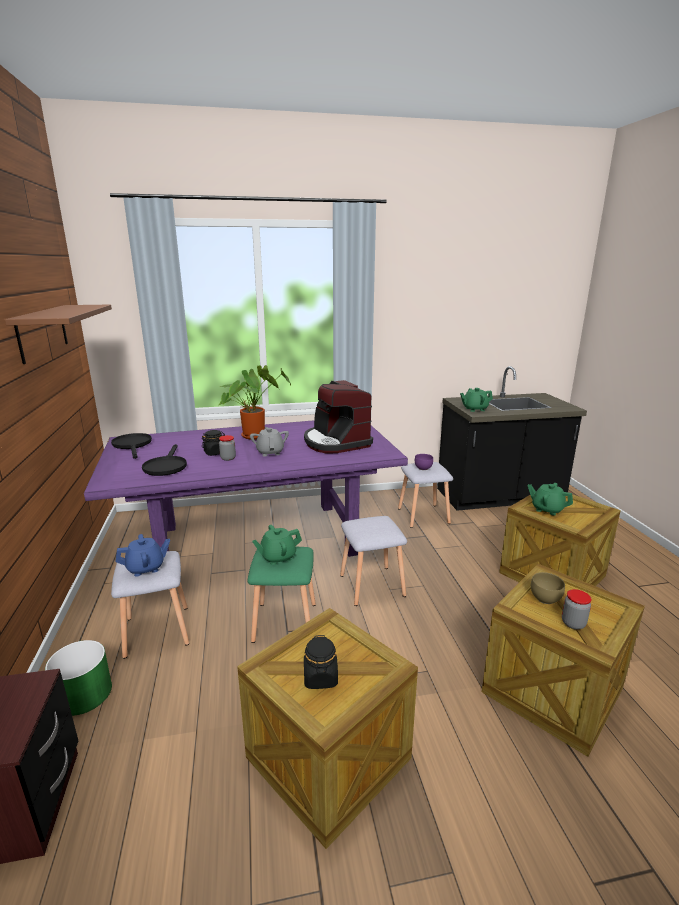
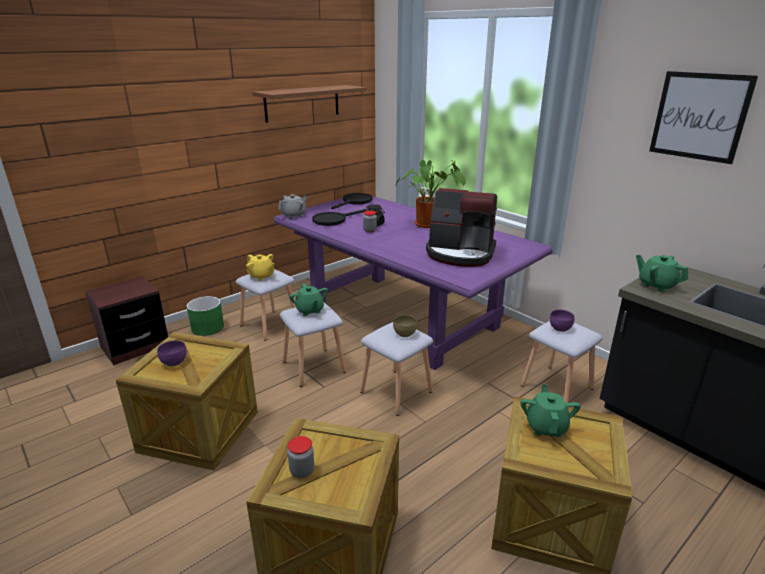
camera: 60 degrees right, 5 degrees up
(146, 568) = (261, 276): blue teapot -> yellow teapot
(270, 452) = (400, 239): grey teapot -> grey teapot (294, 215)
(278, 557) = (309, 310): green teapot -> green teapot turned 150 degrees counterclockwise
(283, 622) = (313, 366): green stool -> grey stool
(320, 677) = (174, 362): black jar -> purple bowl
(336, 442) = (460, 253): coffee machine -> coffee machine turned 105 degrees counterclockwise
(443, 297) = (699, 116): none -> picture
(544, 598) = (333, 447): brown bowl -> brown bowl (404, 333)

